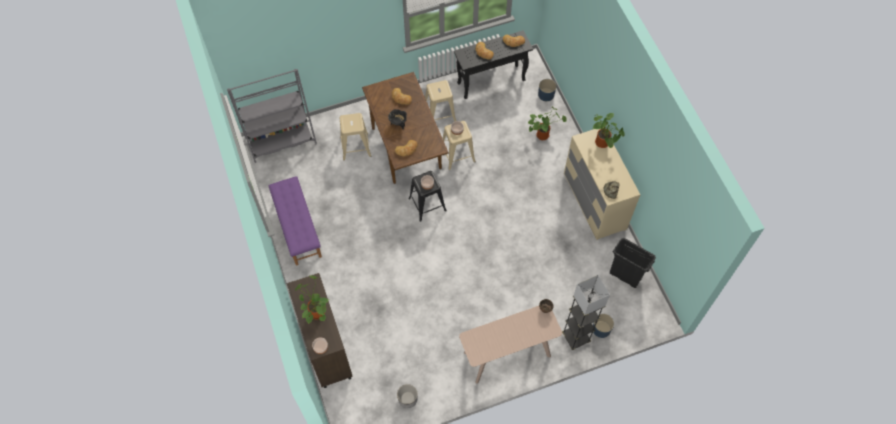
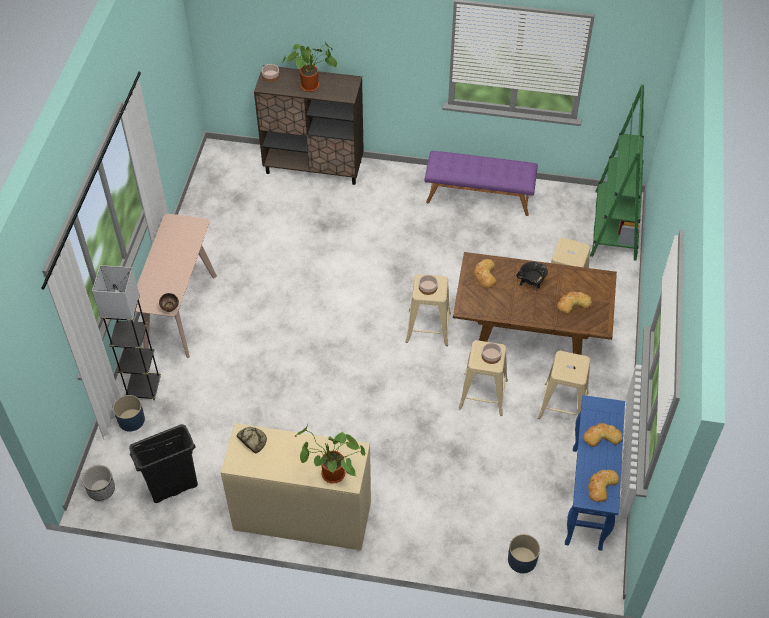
camera: 120 degrees right, 10 degrees down
(281, 141) = (615, 225): grey bookcase -> green bookcase
(407, 399) = (207, 207): planter -> planter (101, 489)
(427, 204) = (428, 327): black stool -> beige stool
(491, 81) = (587, 499): black console table -> blue console table
(543, 134) = (452, 516): potted plant -> none

